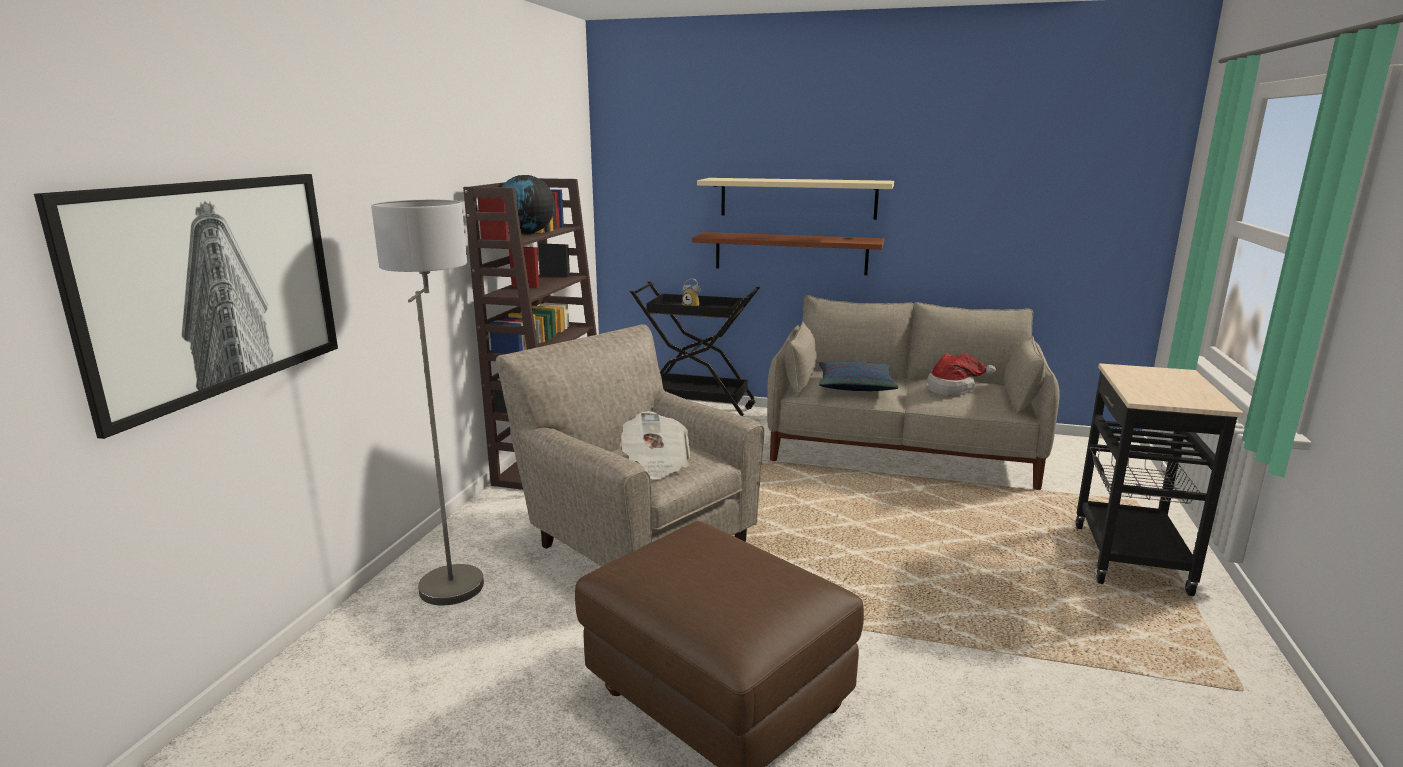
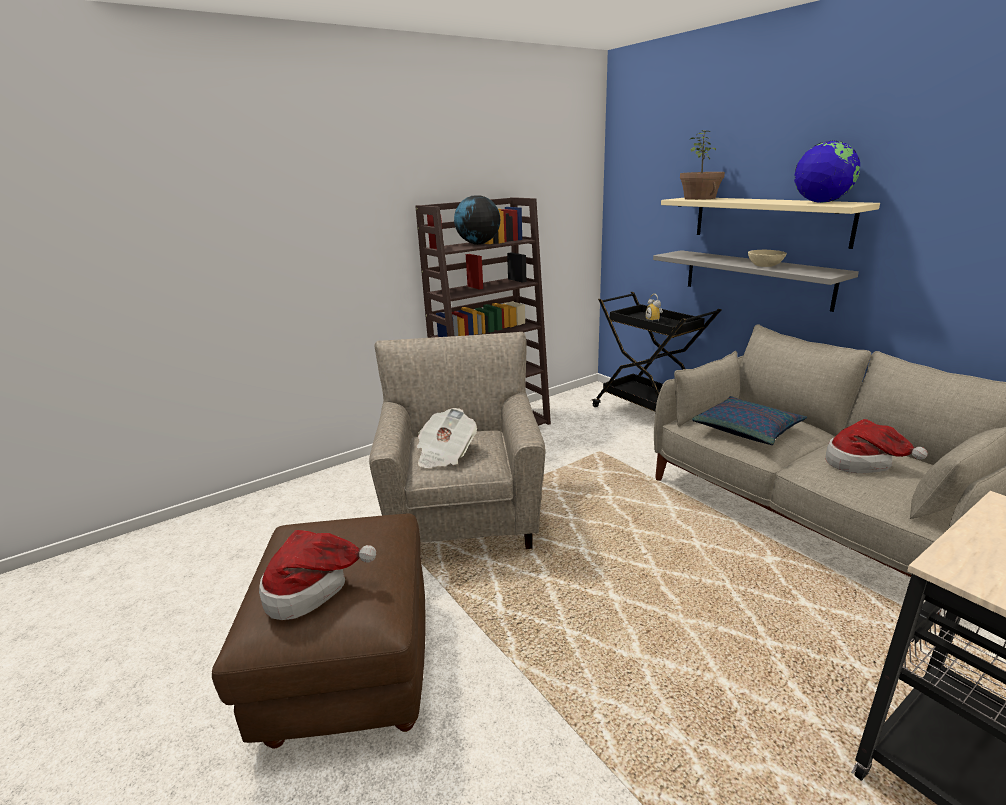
camera: 40 degrees right, 5 degrees up
(213, 287) = (157, 272): picture -> none
(455, 577) = (339, 492): grey floor lamp -> none
(730, 178) = (700, 198): none -> potted plant
(742, 591) = (312, 589): none -> hat
(790, 253) = (756, 278): brown shelf -> grey shelf
(811, 239) = (764, 265): none -> beige bowl
(854, 181) = (821, 202): none -> globe

